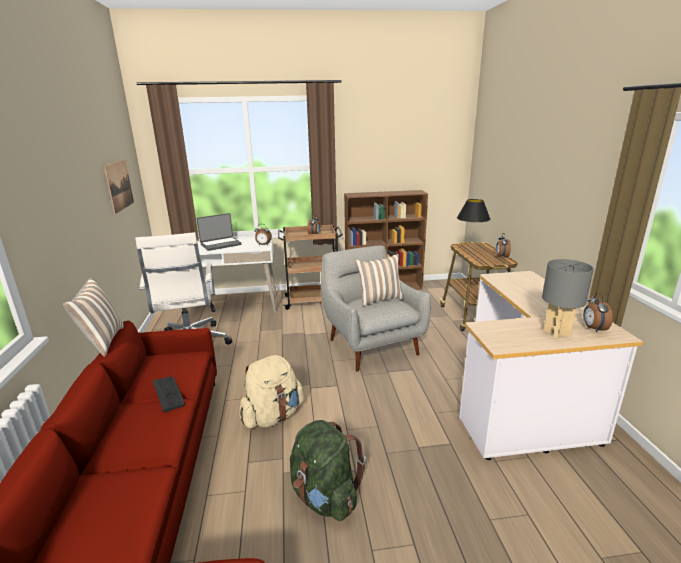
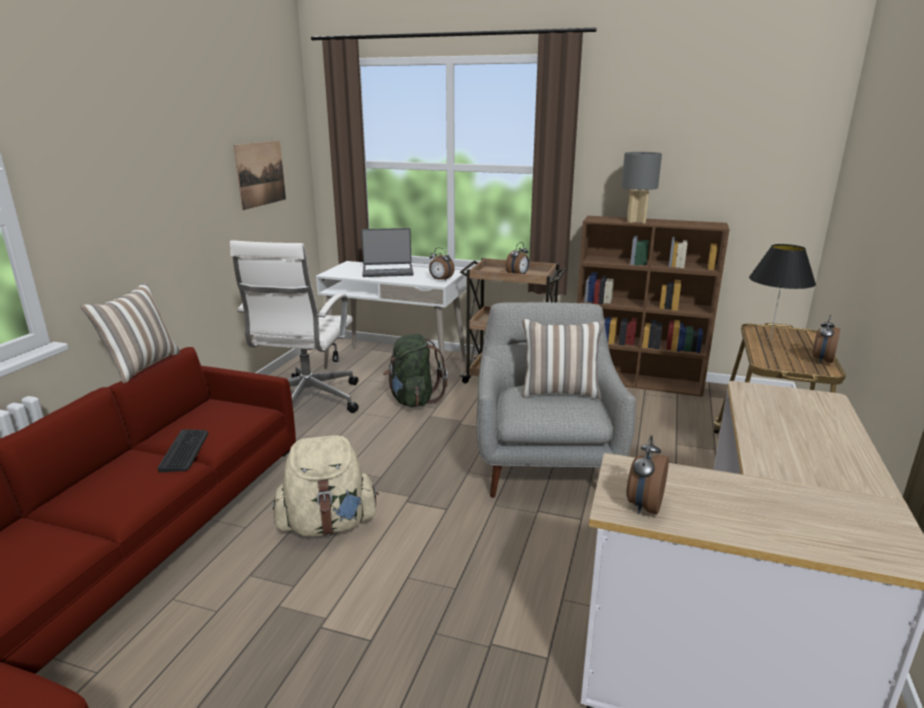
camera: 25 degrees right, 0 degrees up
(325, 497) = (301, 661): green backpack -> green backpack (413, 400)
(557, 333) = (761, 516): grey table lamp -> grey table lamp (635, 221)
(593, 328) = (855, 529): alarm clock -> alarm clock (643, 506)

